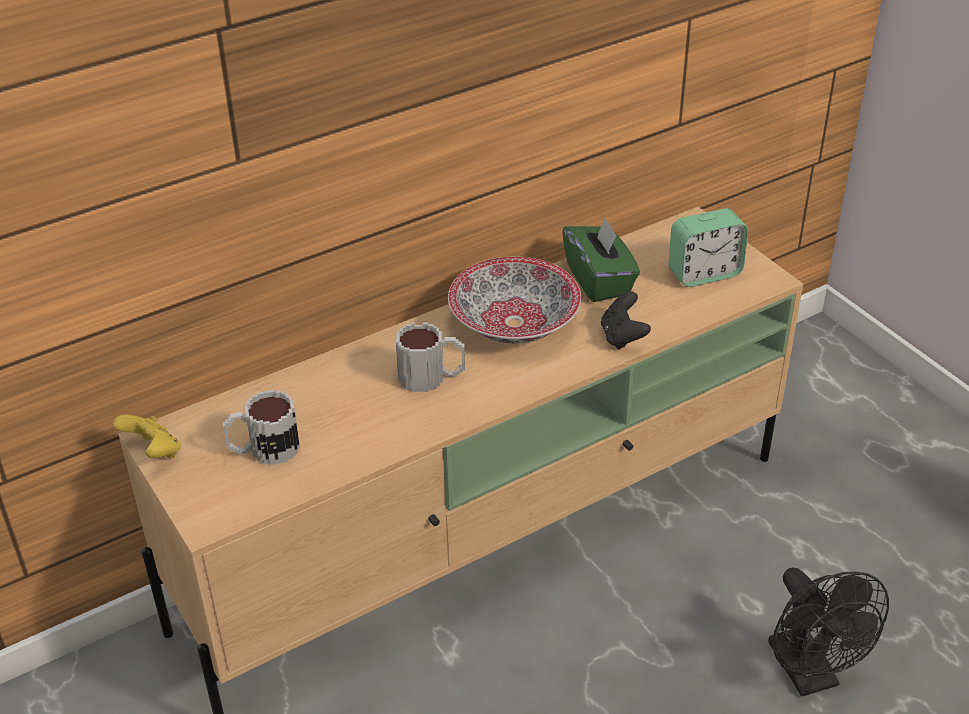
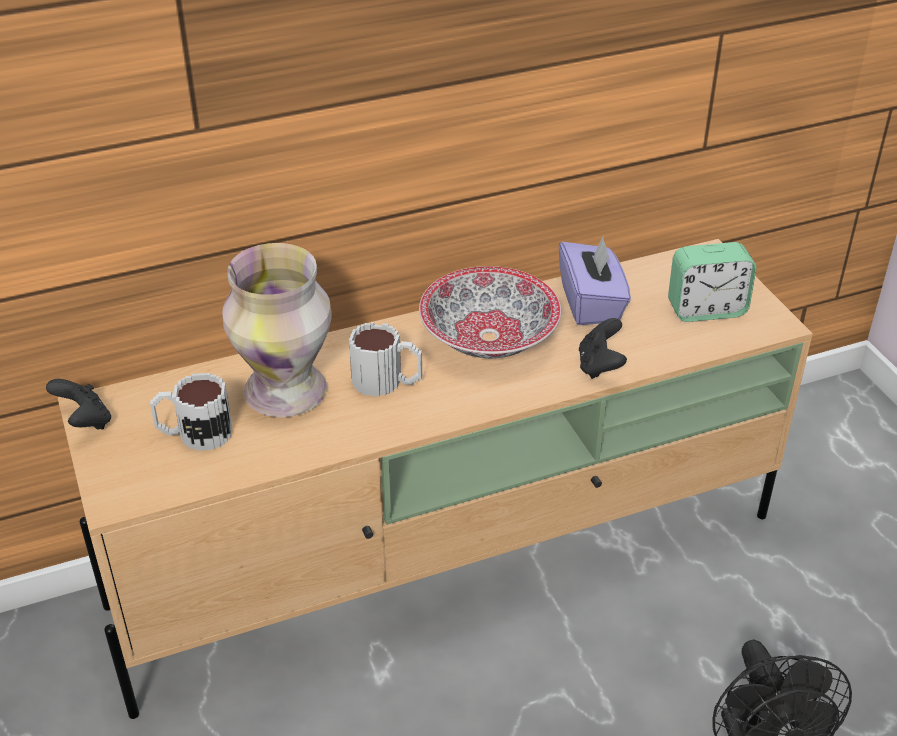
camera: 10 degrees right, 0 degrees up
(154, 452) = (85, 421): yellow game controller -> black game controller
(340, 400) = (286, 393): none -> vase
(599, 280) = (591, 303): green tissue box -> purple tissue box

